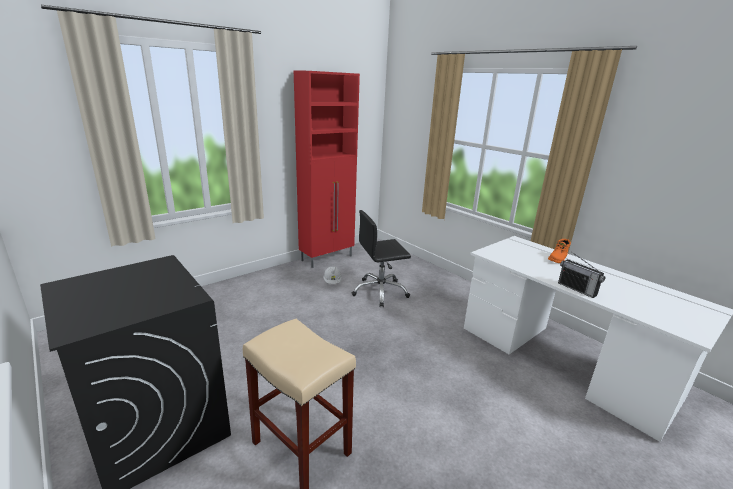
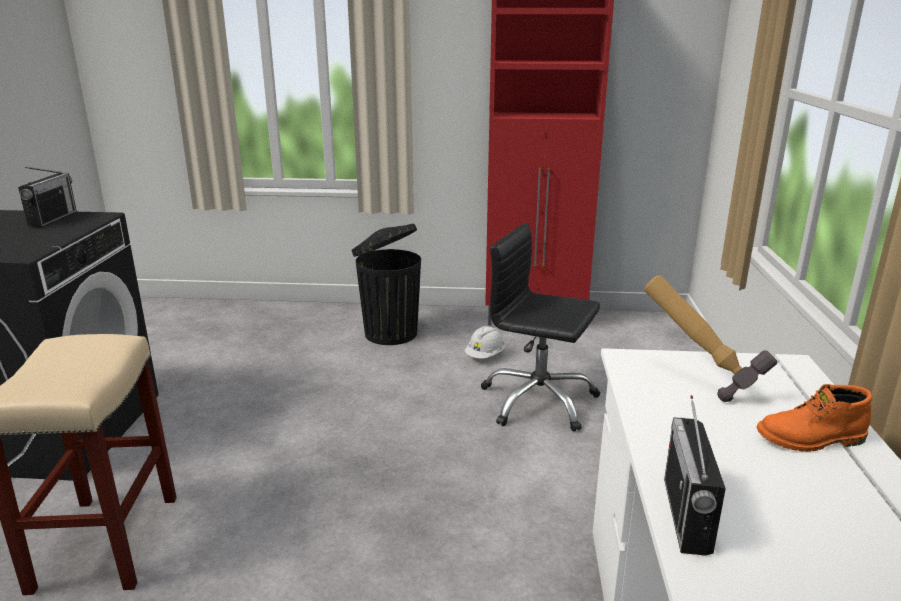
camera: 45 degrees right, 0 degrees up
(134, 272) = (53, 219): none -> radio
(272, 287) = (389, 333): none -> black trash can
(511, 253) = (699, 381): none -> hammer

